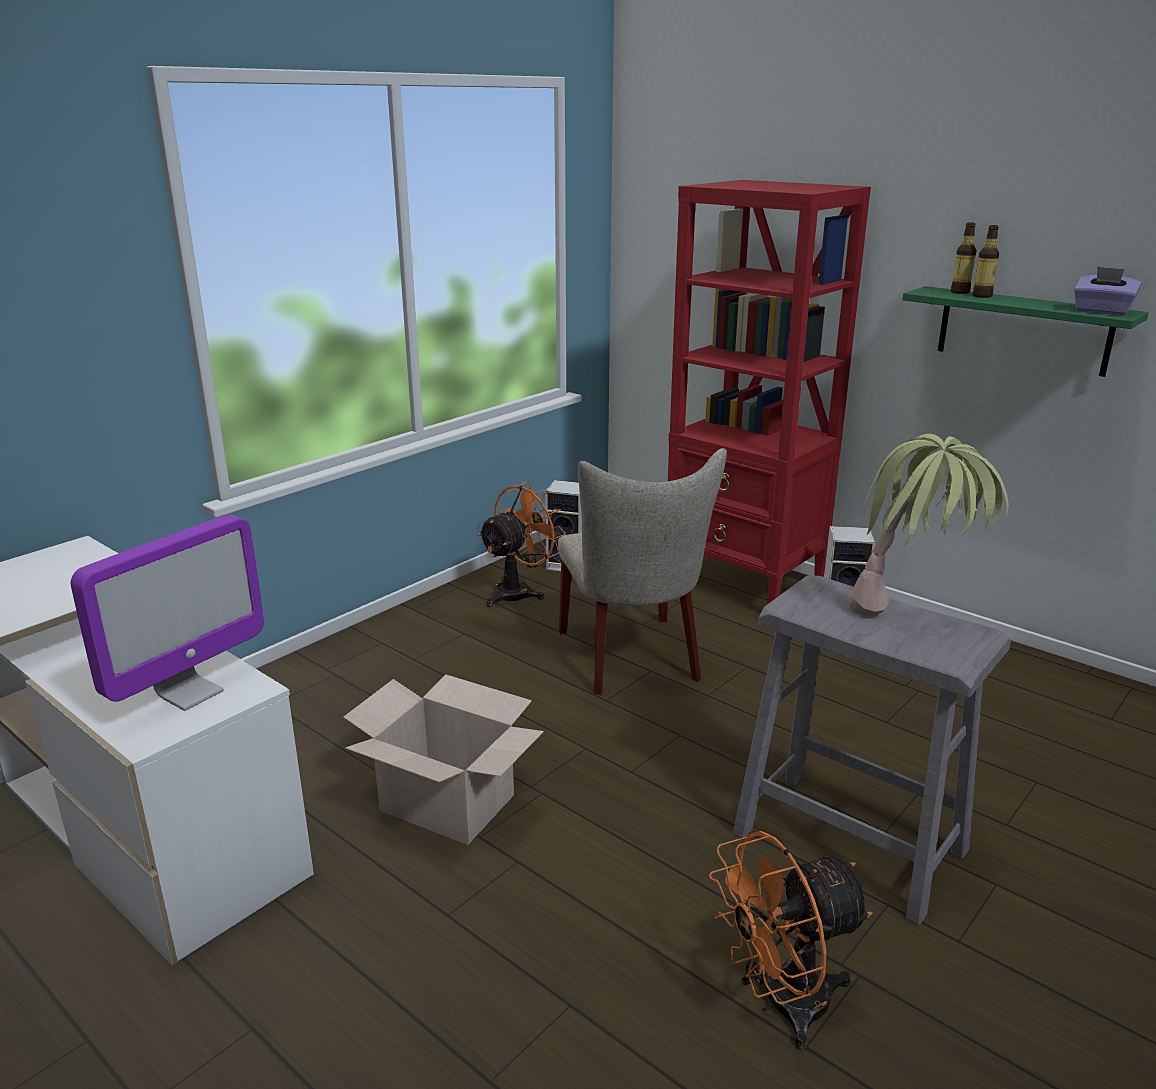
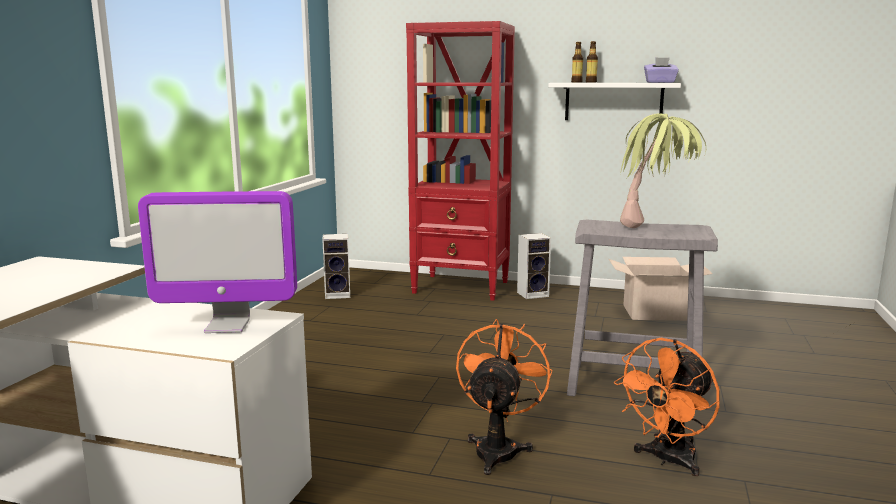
camera: 25 degrees left, 10 degrees down
(189, 693) = (227, 326): monitor -> monitor turned 75 degrees clockwise
(446, 804) = (371, 422): cardboard box -> cardboard box (654, 313)
(519, 591) = (316, 312): orange fan -> orange fan (498, 448)
(633, 660) = (427, 331): beige chair -> none
(1023, 330) = (613, 101): green shelf -> white shelf

